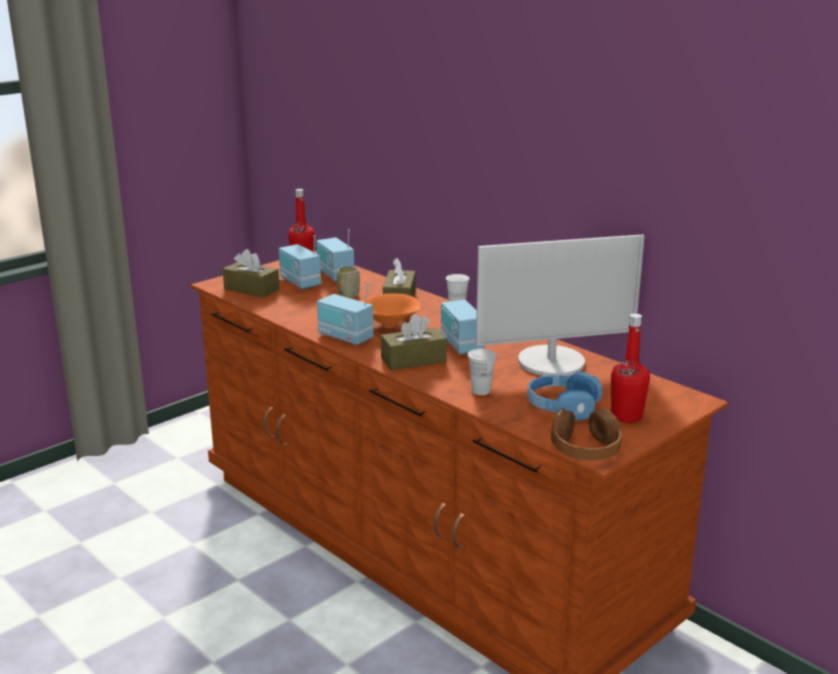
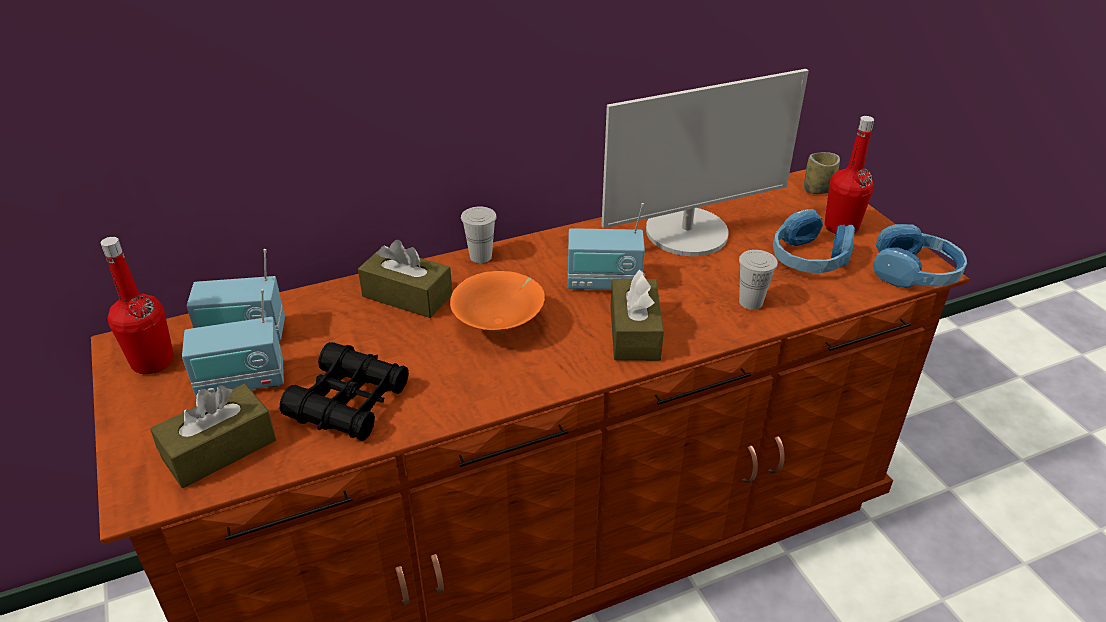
camera: 70 degrees left, 15 degrees up
(299, 305) = (349, 402): none -> black binoculars
(345, 337) = (519, 379): radio -> none
(348, 294) = (345, 339): cup -> cup (817, 189)
(552, 362) = (688, 233): monitor -> monitor turned 60 degrees clockwise
(585, 450) = (915, 272): brown headphones -> blue headphones

